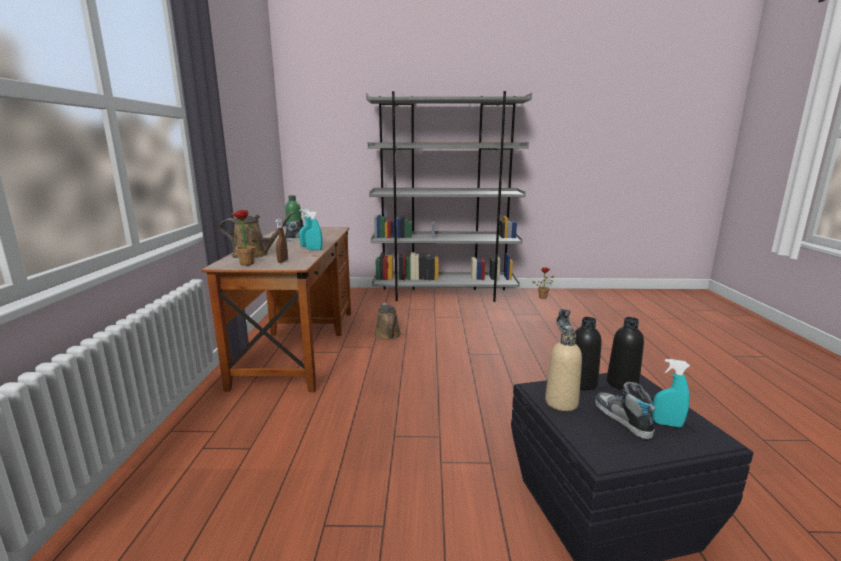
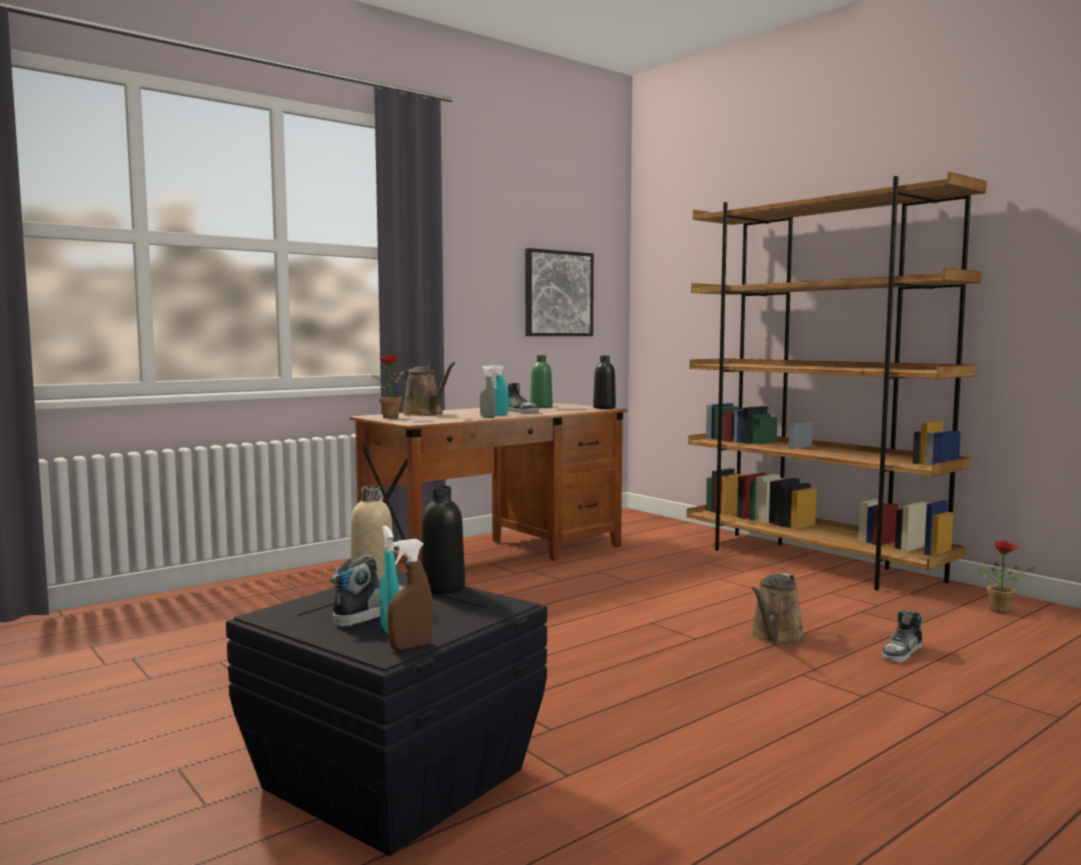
camera: 50 degrees right, 10 degrees down
(257, 145) = (558, 294): none -> picture
(282, 261) = (421, 419): brown spray bottle -> brown spray bottle (410, 646)
(314, 249) = (487, 417): turquoise spray bottle -> grey spray bottle
(388, 335) = (606, 576): brown watering can -> brown watering can (775, 637)
(445, 295) = (812, 562): grey bookcase -> brown bookcase
(622, 383) = (477, 602): black bottle -> black bottle (604, 408)

